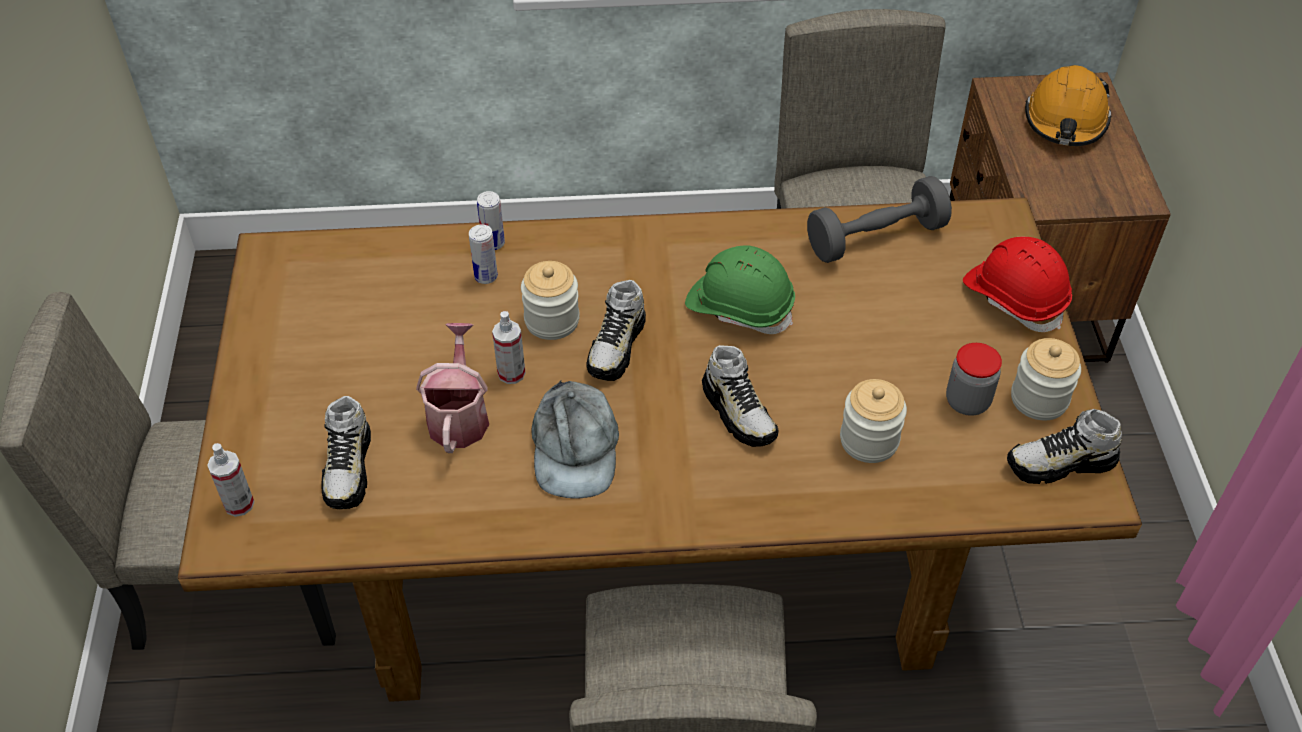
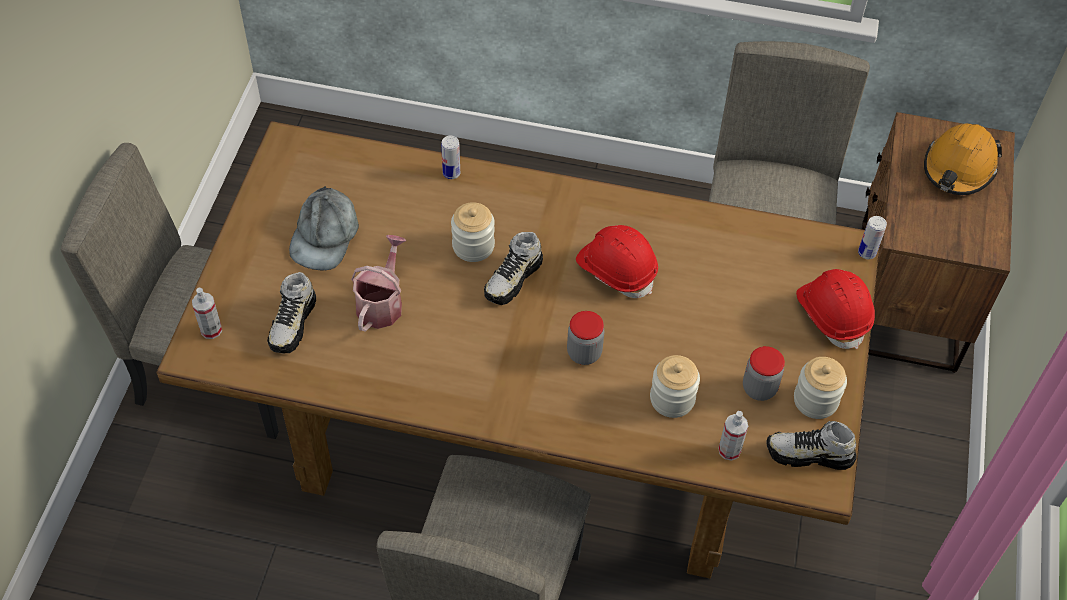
camera: 15 degrees right, 5 degrees up
(486, 277) = (437, 199): can -> can (867, 253)
(511, 373) = (430, 280): spray bottle -> spray bottle (729, 450)
(575, 448) = (455, 349): grey cap -> grey cap (325, 235)
(739, 307) = (616, 270): green hard hat -> red hard hat
(739, 413) = (584, 353): shoe -> jar
(875, 238) = (744, 238): grey dumbbell -> none

